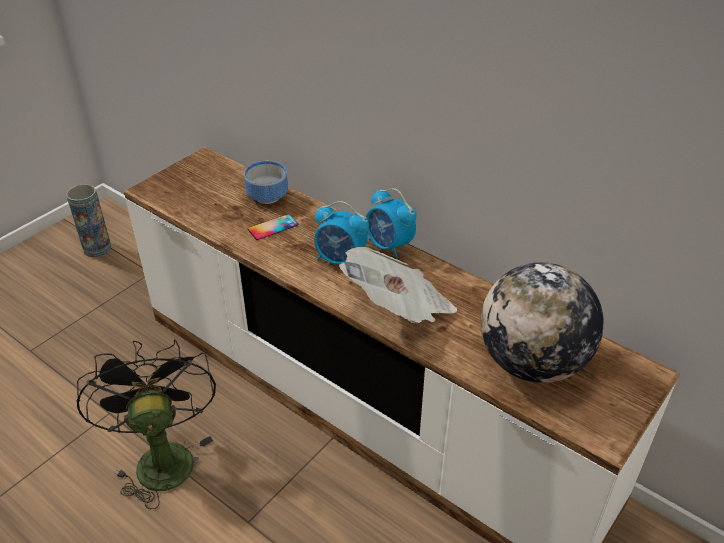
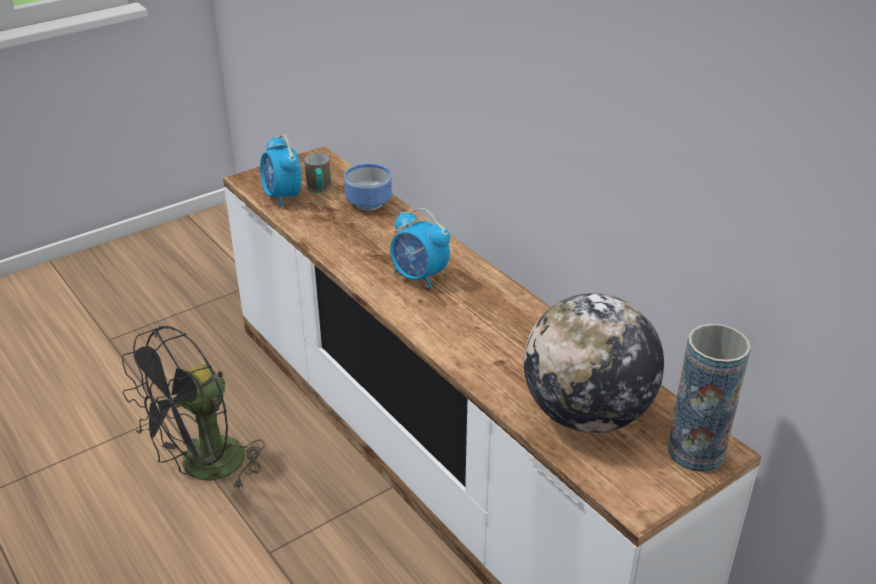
camera: 15 degrees right, 5 degrees down
(97, 248) = (211, 250): vase -> vase (695, 451)
(161, 457) = (203, 469): black fan -> black fan turned 135 degrees counterclockwise
(218, 190) = (319, 190): none -> mug
(273, 227) = (361, 234): phone -> none
(389, 246) = (479, 271): alarm clock -> alarm clock (282, 197)
(398, 308) = (461, 334): newspaper -> none

